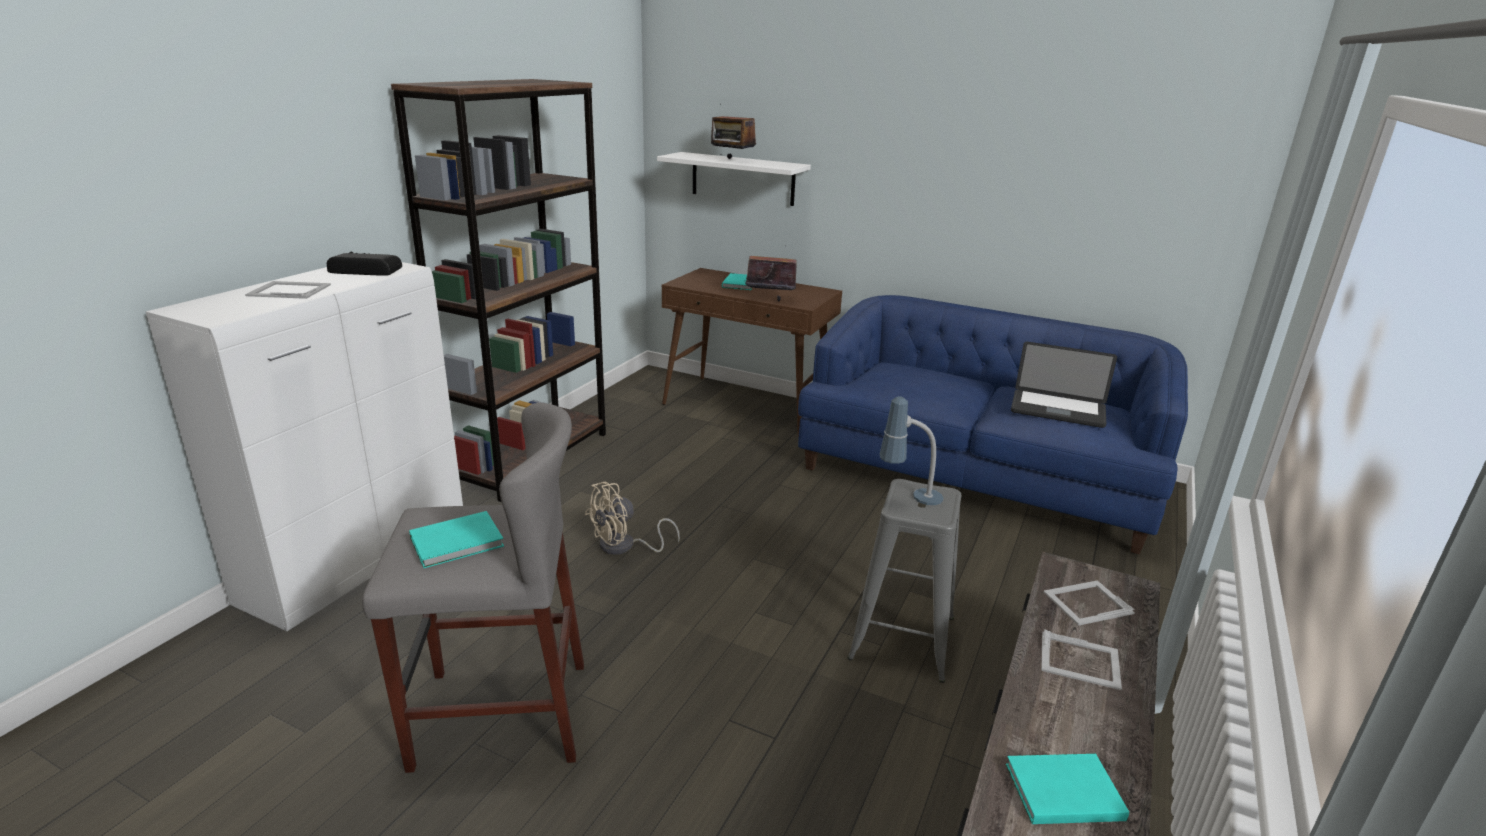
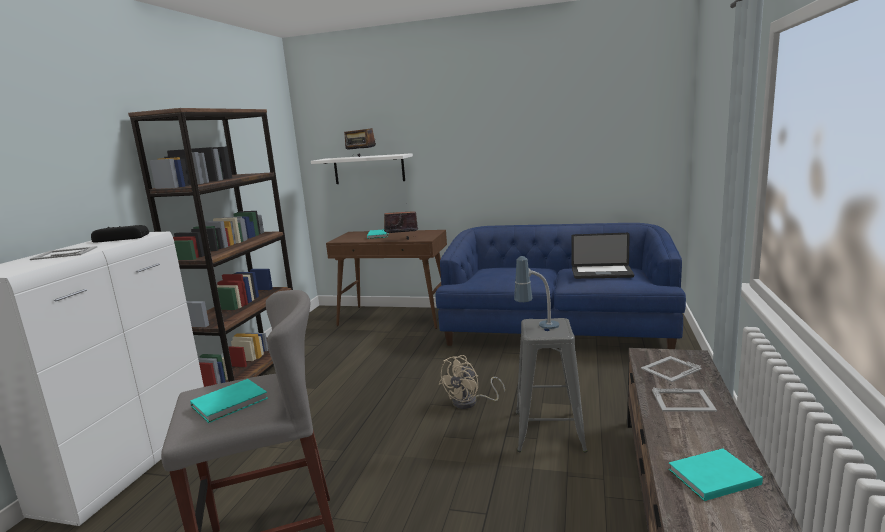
camera: 10 degrees left, 10 degrees down
(624, 547) = (336, 415): beige fan -> beige fan (470, 402)

